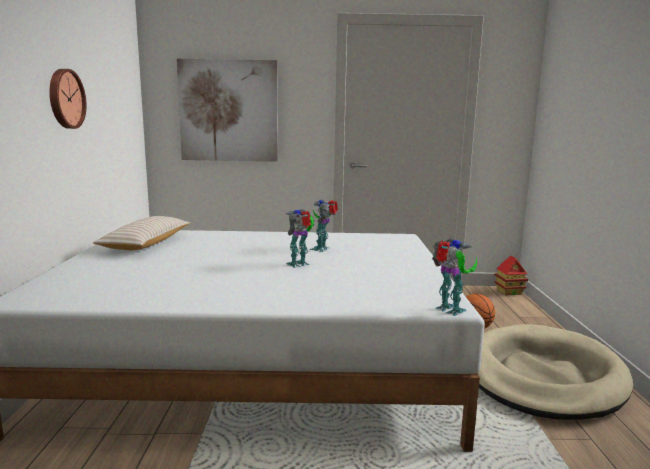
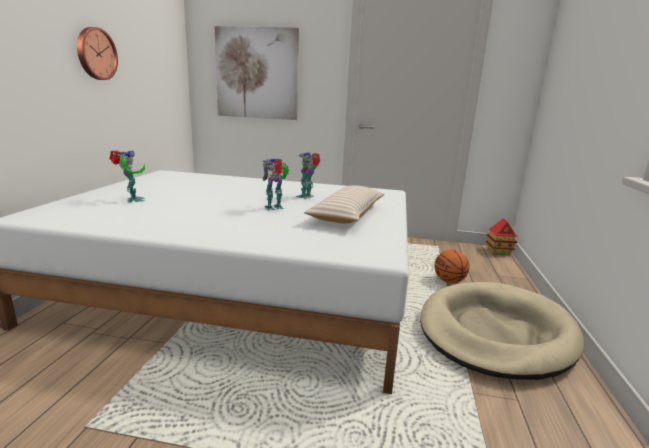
camera: 10 degrees right, 5 degrees up
(146, 243) = (165, 182): beige pillow -> beige pillow (347, 214)
(450, 311) = (378, 260): toy robot -> toy robot (132, 200)

